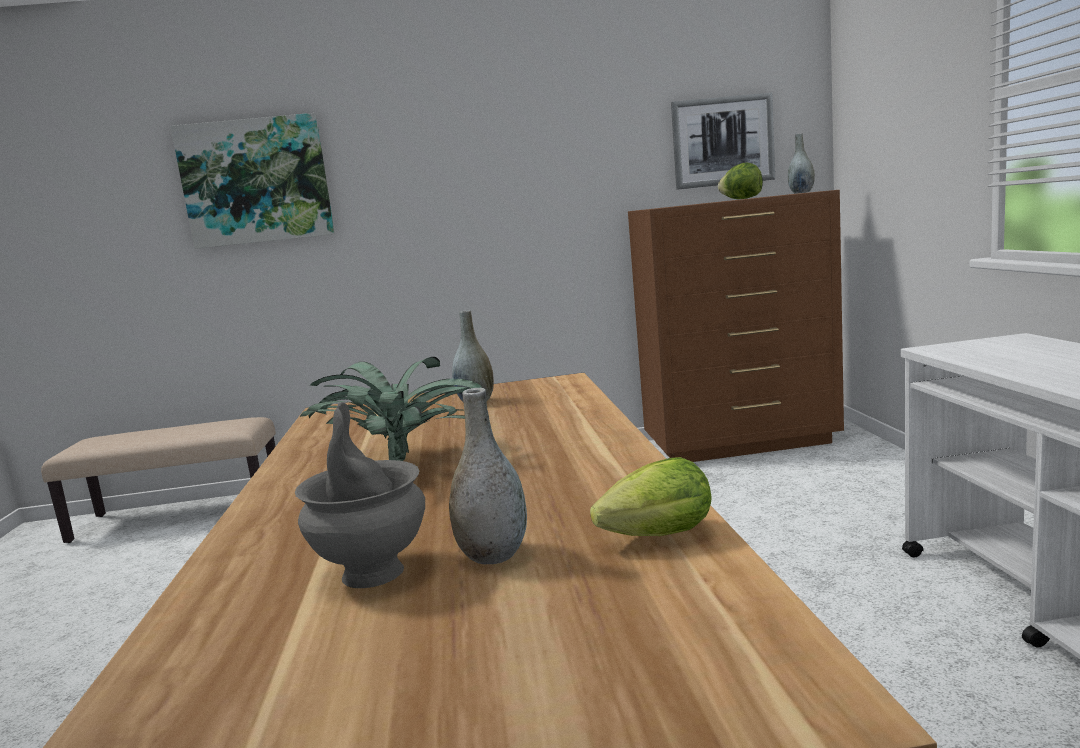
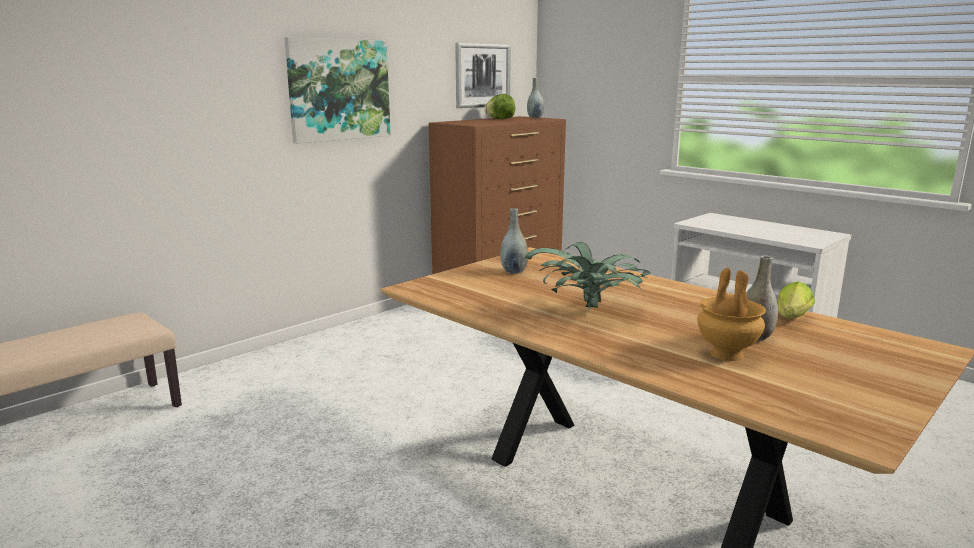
camera: 40 degrees left, 5 degrees up
(256, 181) = (132, 73): picture -> picture (339, 90)
(372, 572) = (726, 354): grey vase -> brown vase

